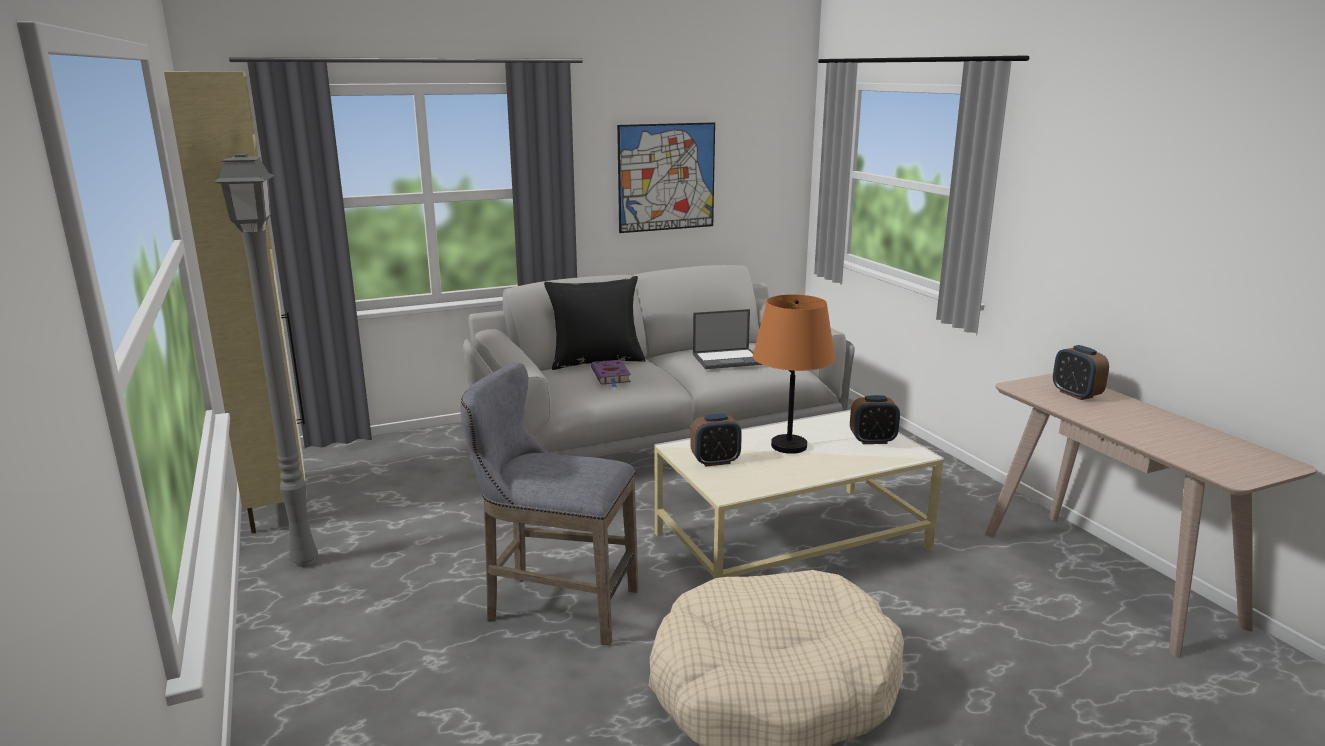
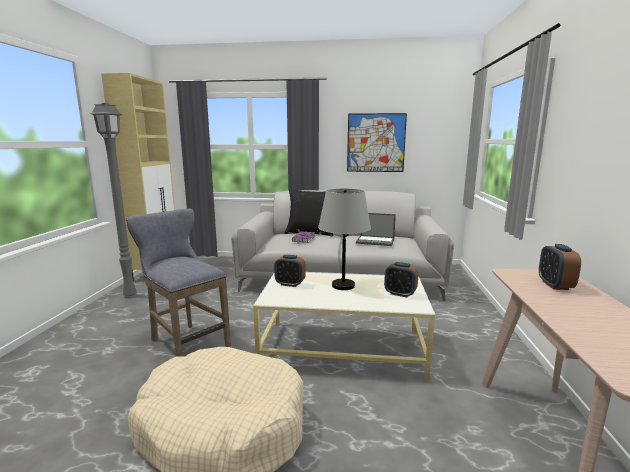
camera: 30 degrees right, 5 degrees down
(789, 446) = (343, 286): orange table lamp -> grey table lamp

